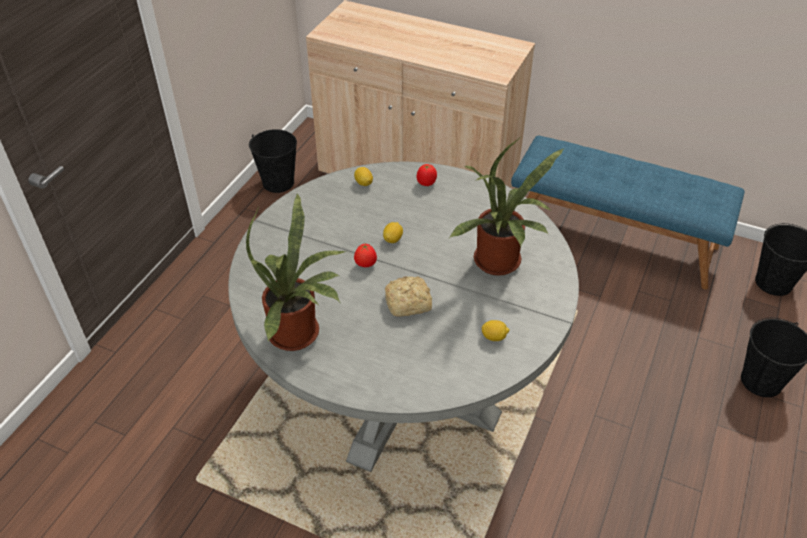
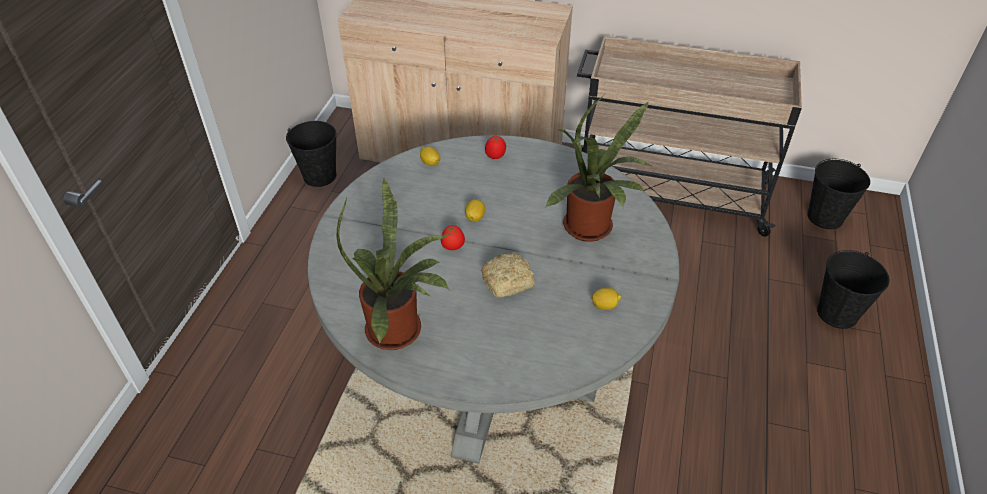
camera: 10 degrees left, 0 degrees up
(614, 238) = (667, 192): blue bench -> beige cart

